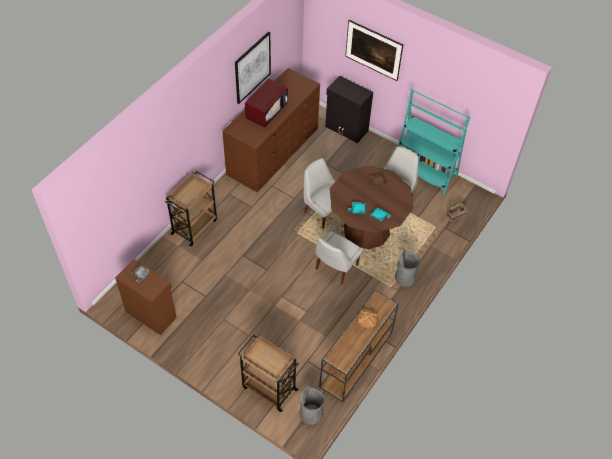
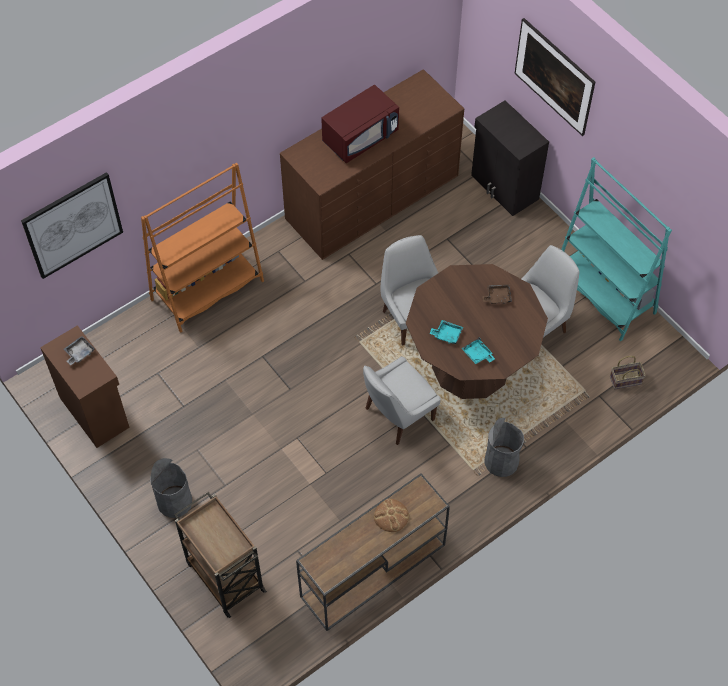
camera: 20 degrees right, 5 degrees up
(195, 226) = (207, 290): brown cart -> orange bookcase
(252, 67) = (348, 63): picture -> picture (73, 225)
(311, 413) = (272, 634): grey trash can -> grey trash can (174, 501)

